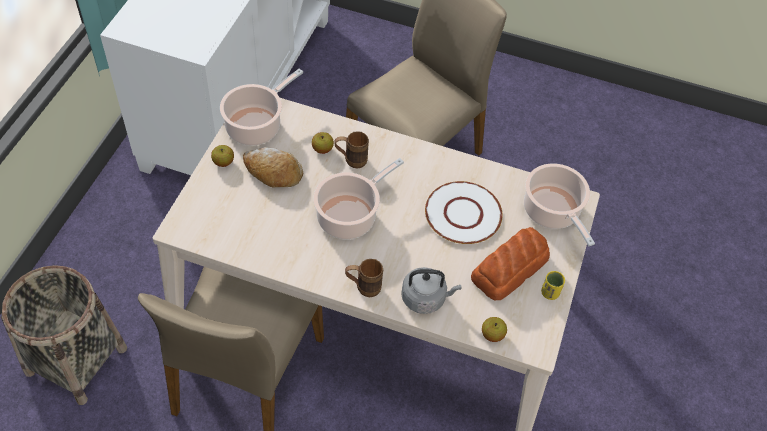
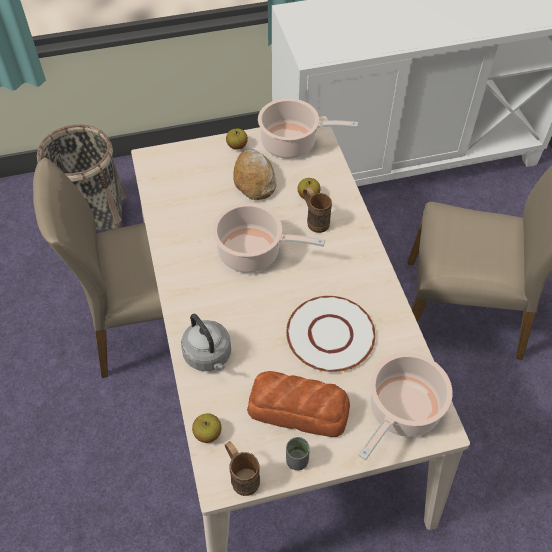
camera: 60 degrees right, 0 degrees up
(363, 287) = (185, 303): brown mug -> brown mug (241, 475)
(550, 293) = (297, 460): yellow cup -> grey cup

